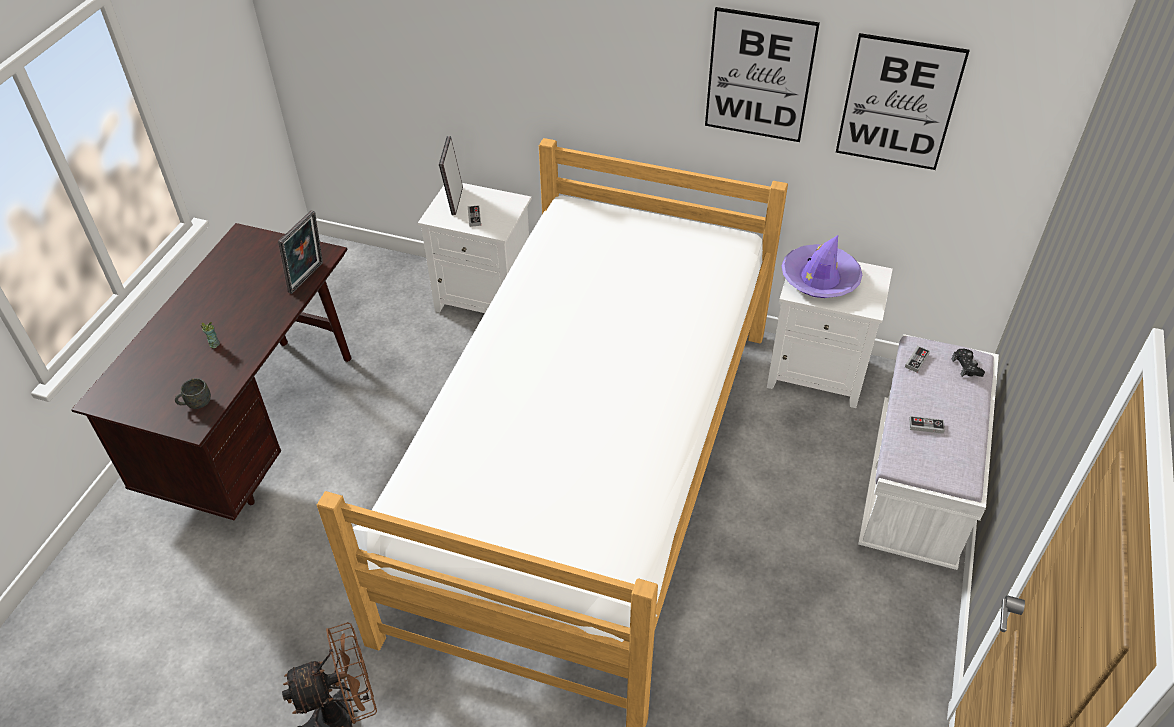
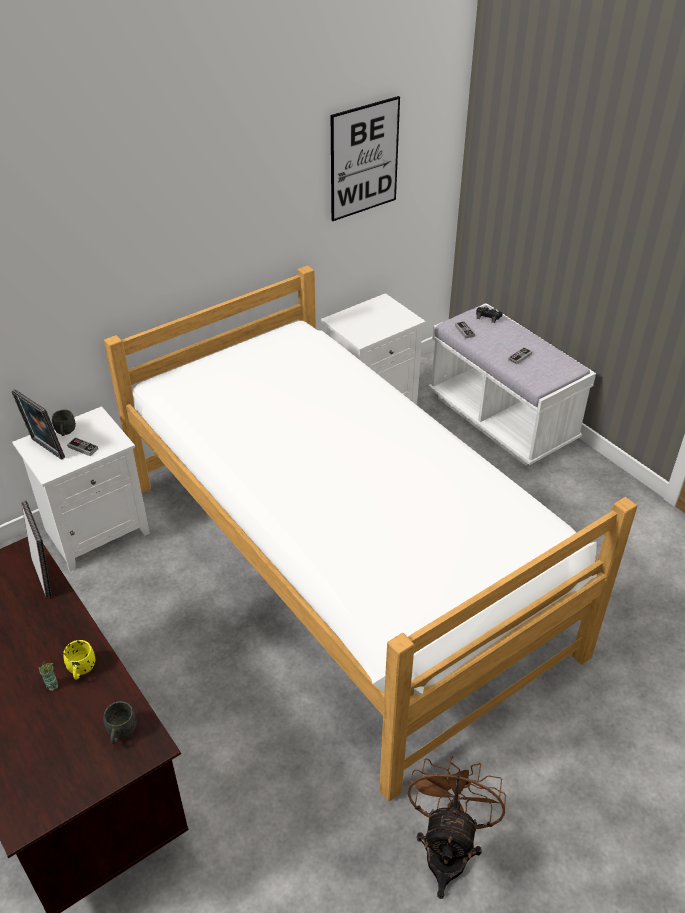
camera: 55 degrees left, 5 degrees down
(236, 350) = (81, 670): none -> yellow mug
(482, 198) = (65, 432): none -> grey mug
(759, 76) = (268, 185): picture -> none
(820, 278) = (361, 323): purple hat -> none

